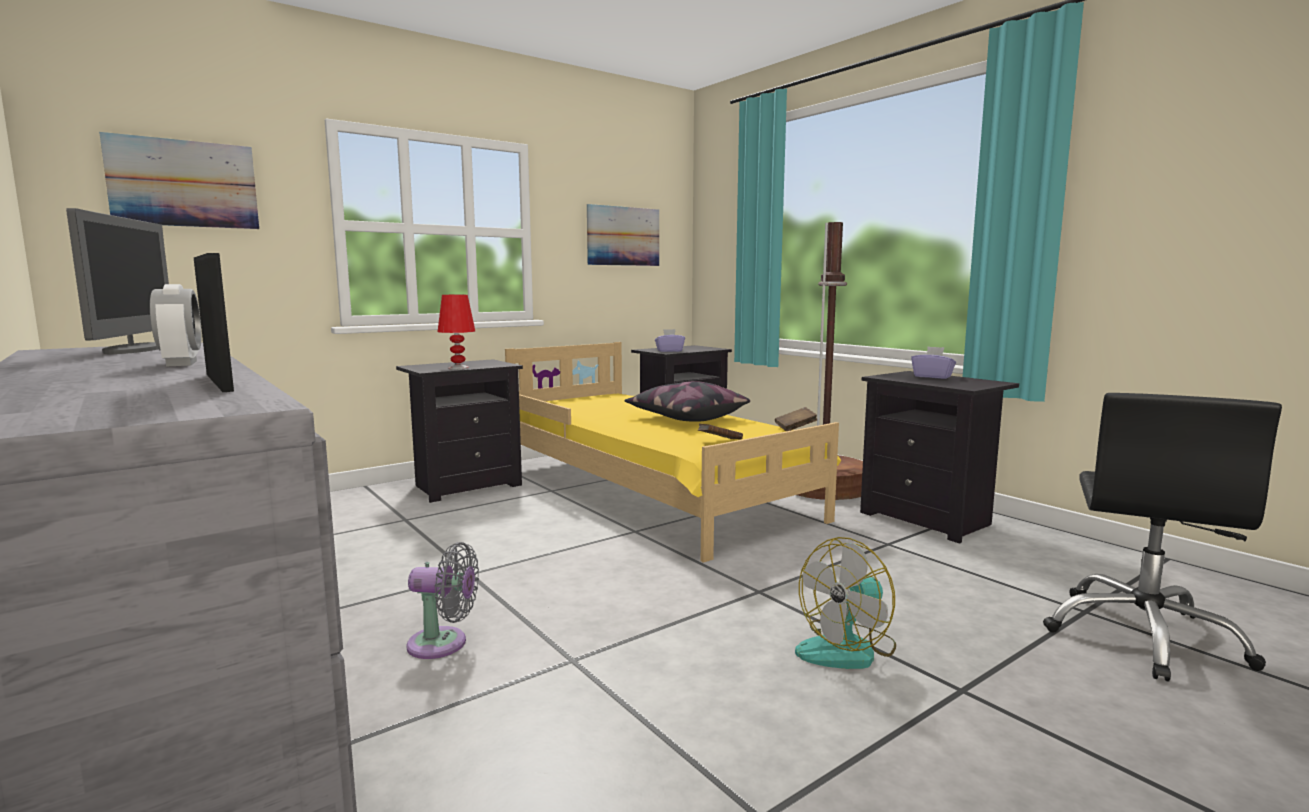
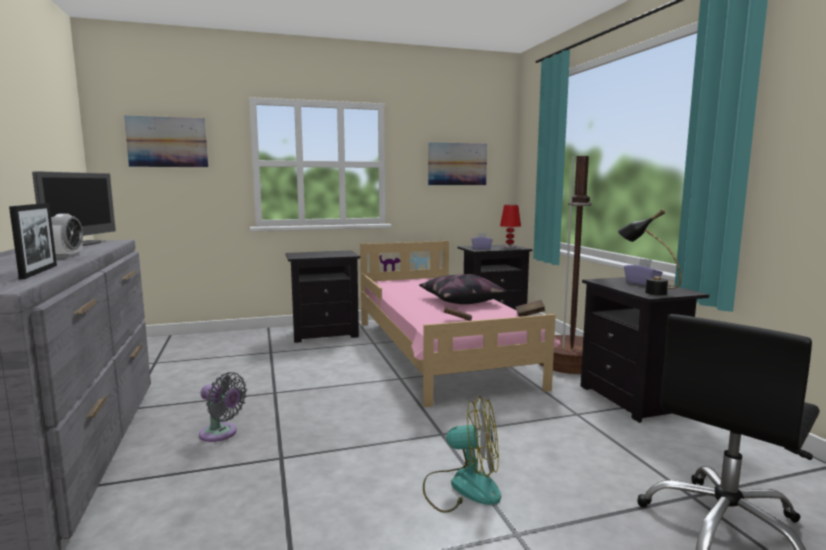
camera: 20 degrees right, 0 degrees up
(458, 368) = (317, 256): red table lamp -> red table lamp (509, 247)
(654, 492) = (440, 351): yellow bed -> pink bed
(848, 649) = (462, 487): fan -> fan turned 150 degrees counterclockwise
(955, 384) = (645, 291): none -> black table lamp

